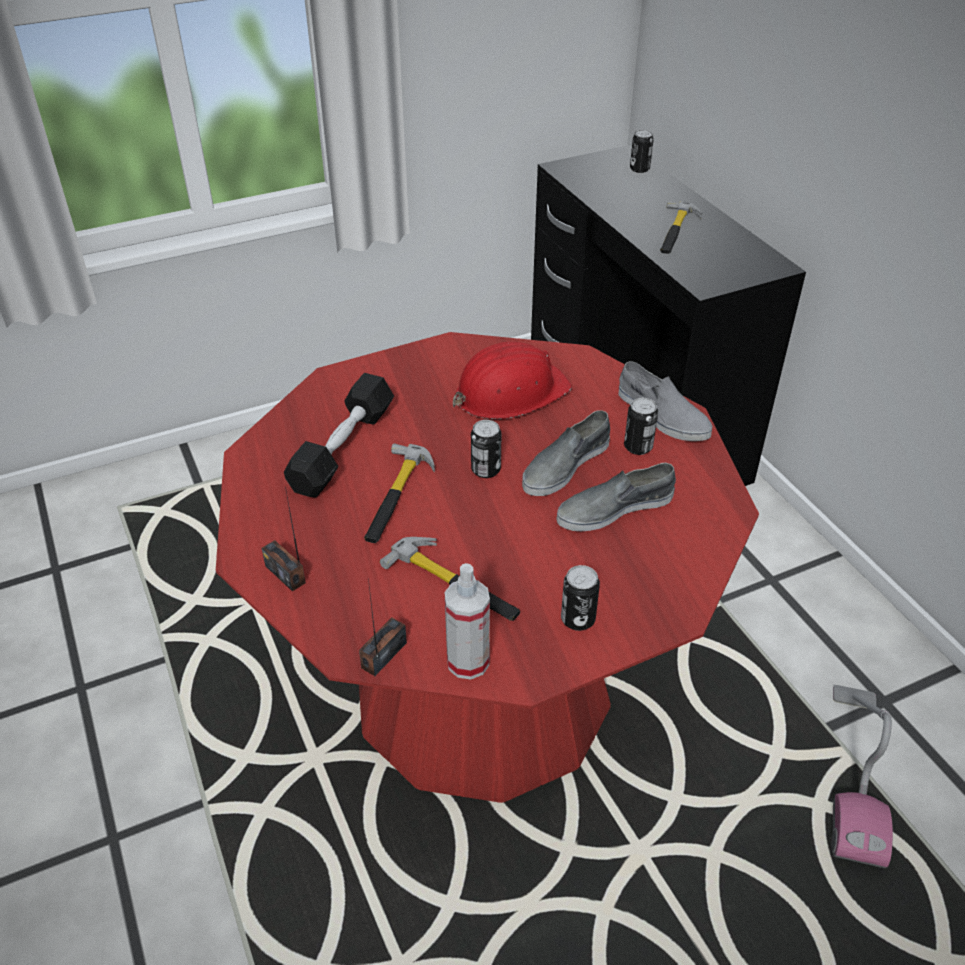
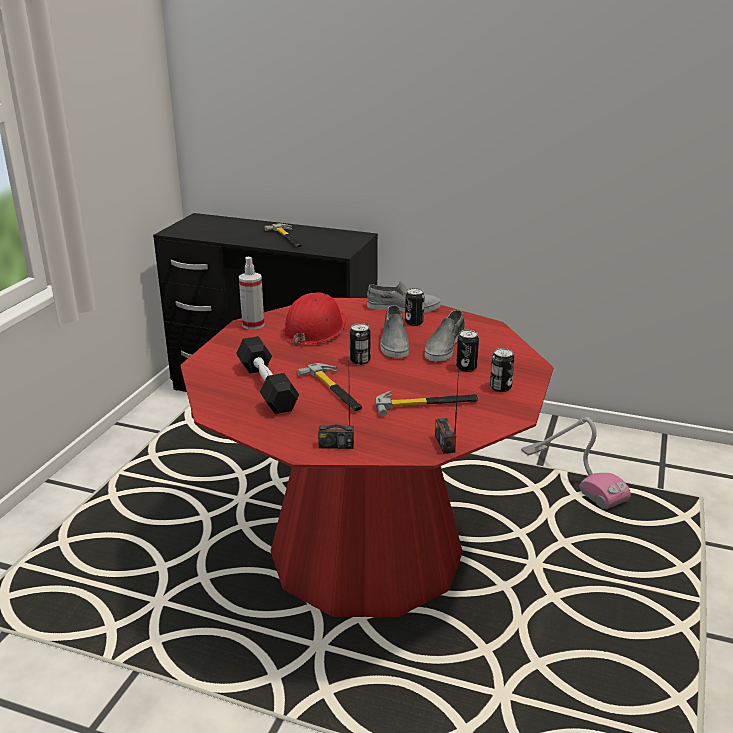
camera: 45 degrees left, 15 degrees down
(468, 662) = (484, 425): spray bottle -> spray bottle (253, 325)
(639, 169) = (219, 220): can -> can (466, 368)

